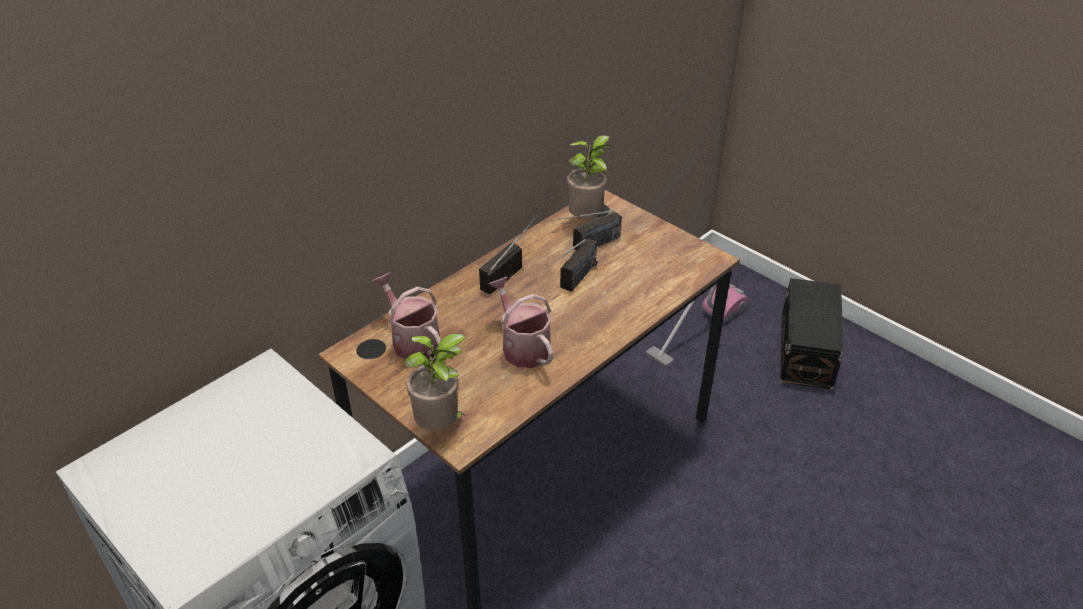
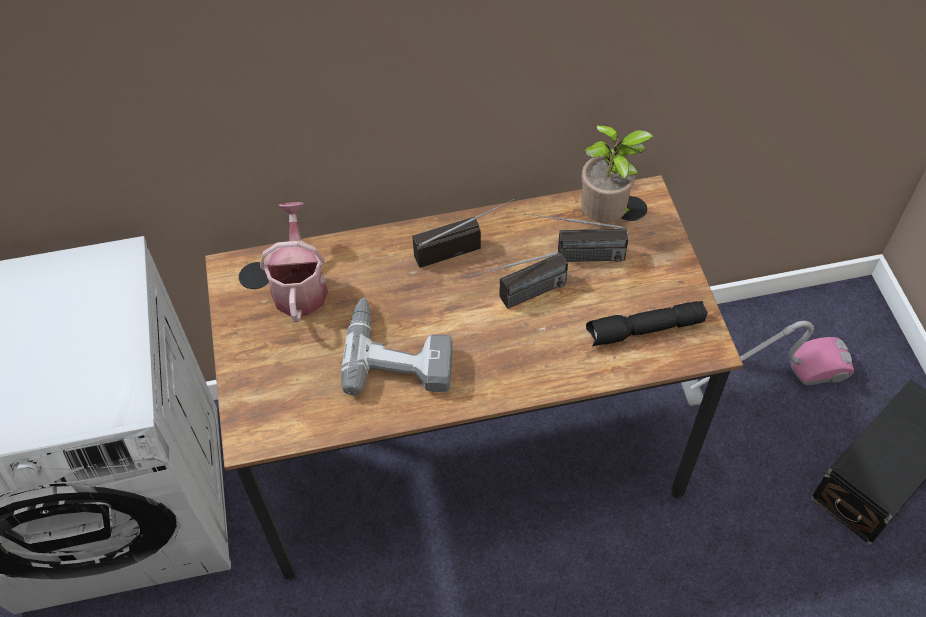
camera: 35 degrees right, 15 degrees up
(440, 426) = (246, 406): potted plant -> none
(522, 346) = (399, 353): watering can -> power drill
(667, 266) = (644, 330): none -> black flashlight

